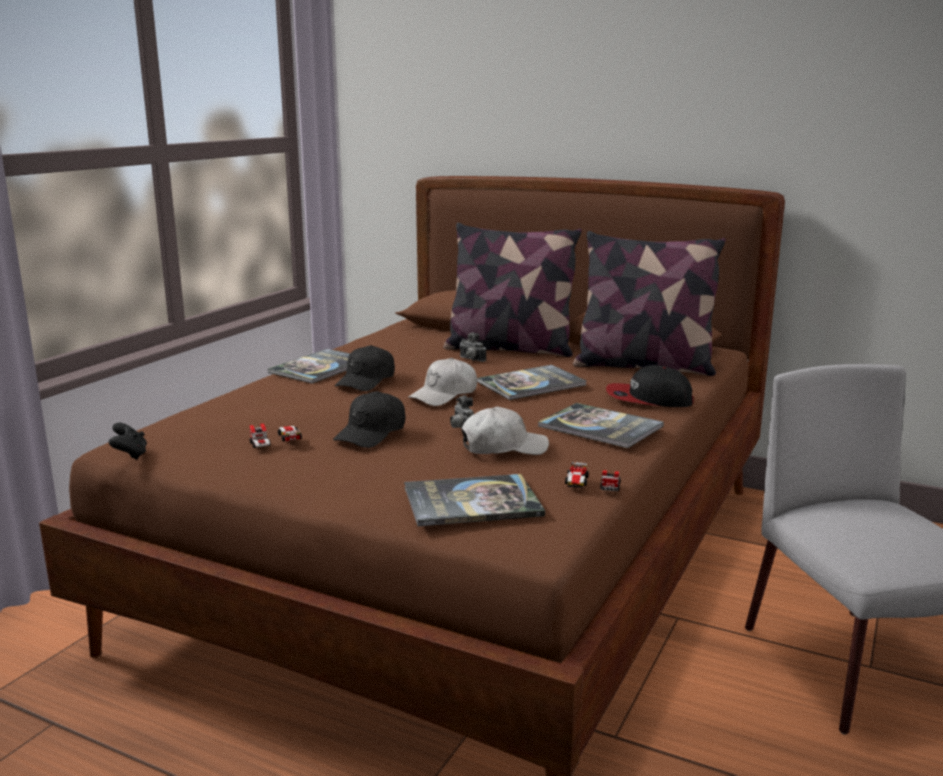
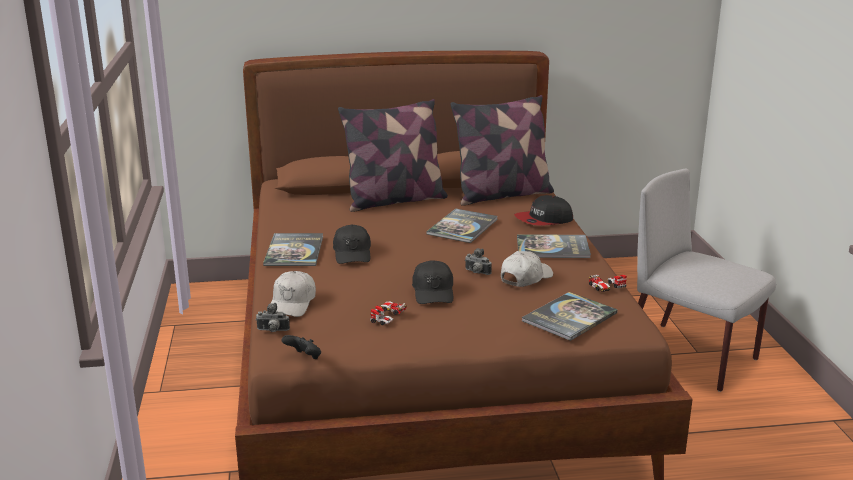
camera: 35 degrees left, 5 degrees up
(444, 395) = (427, 250): white cap -> white cap (292, 303)
(470, 360) = (386, 217): camera -> camera (272, 331)

